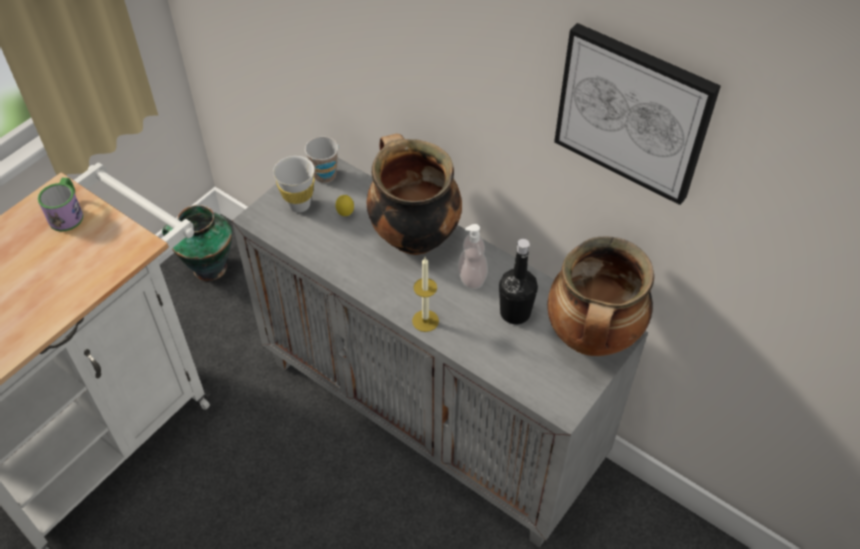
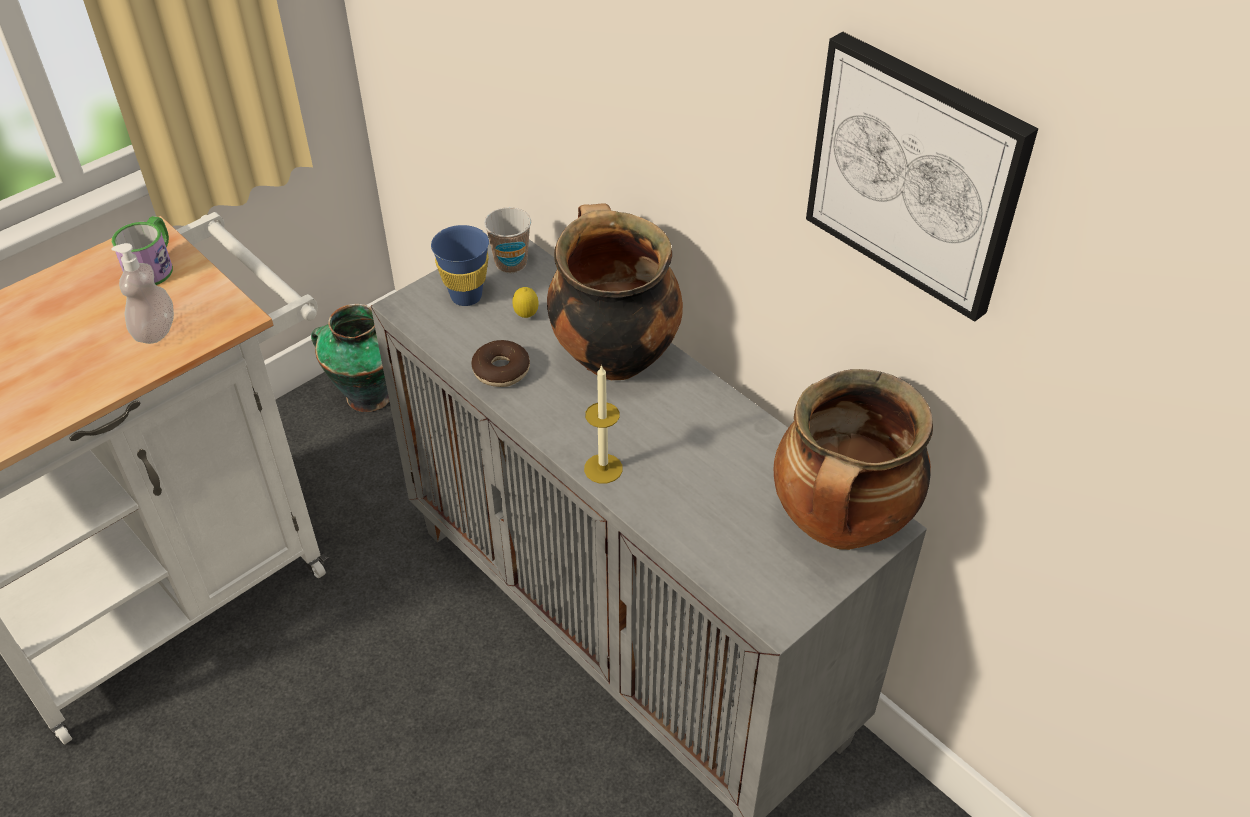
camera: 10 degrees right, 5 degrees down
(299, 205) = (466, 296): white cup -> blue cup
(337, 258) = (501, 370): none -> donut
(472, 278) = (683, 420): soap dispenser -> soap dispenser (155, 331)
(515, 313) = (735, 475): black bottle -> none

